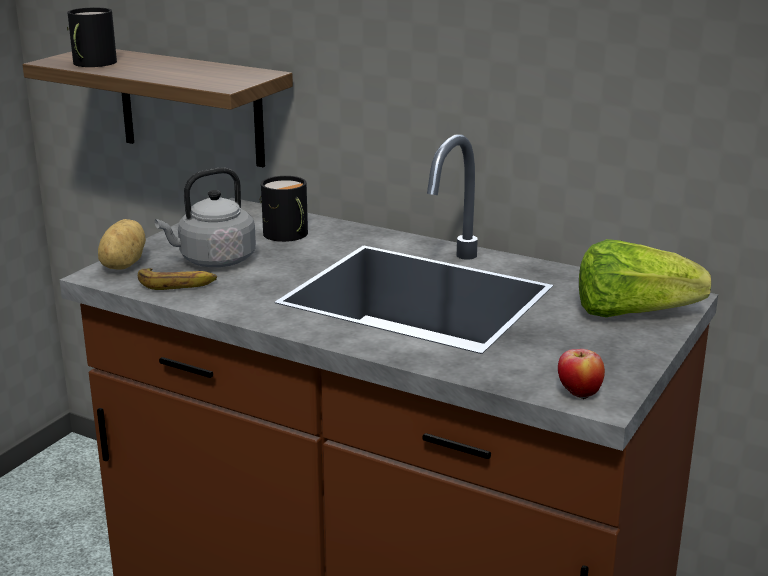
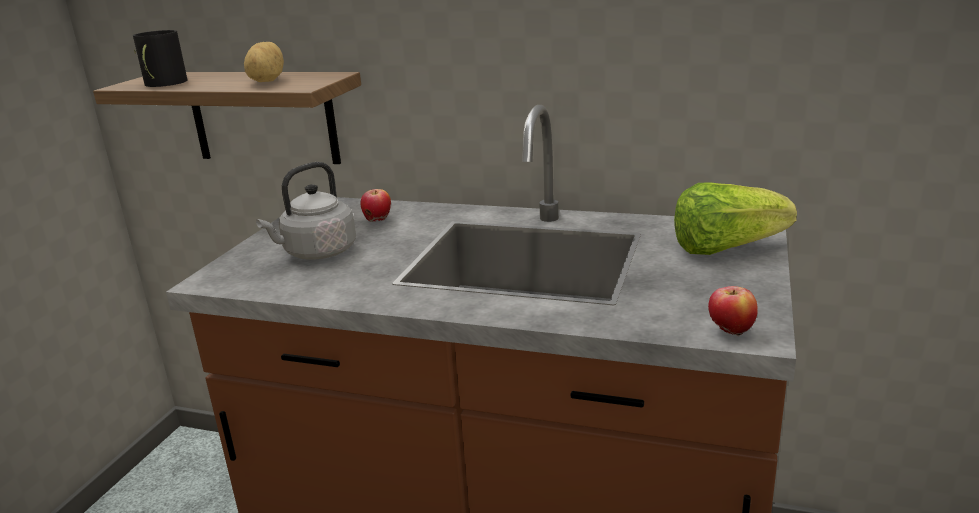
camera: 10 degrees left, 0 degrees up
(121, 265) = (226, 269): potato -> potato (265, 81)
(177, 284) = (289, 280): banana -> none
(287, 235) = (378, 221): black mug -> apple

